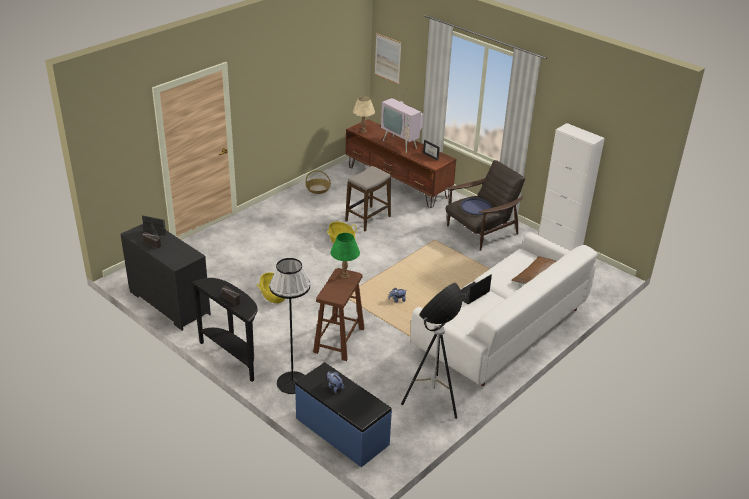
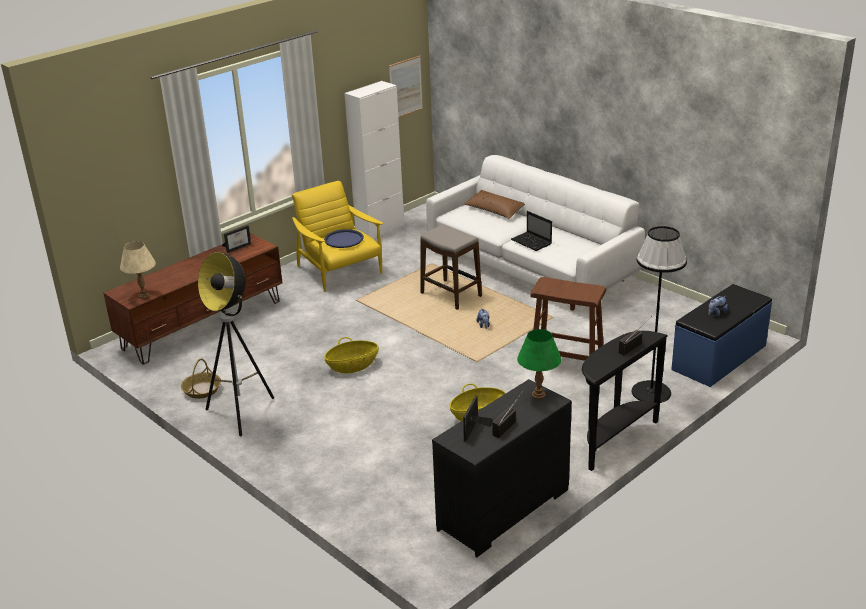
camera: 85 degrees left, 5 degrees down
(344, 276) = (549, 286): green table lamp -> green table lamp (539, 395)
(367, 219) = (297, 347): stool -> stool (451, 295)
(387, 58) = (92, 186): picture -> picture (405, 87)
(402, 143) = (195, 267): television -> none
(432, 402) = (656, 306): floor lamp -> floor lamp (242, 413)
(481, 231) = (340, 271): brown armchair -> yellow armchair

